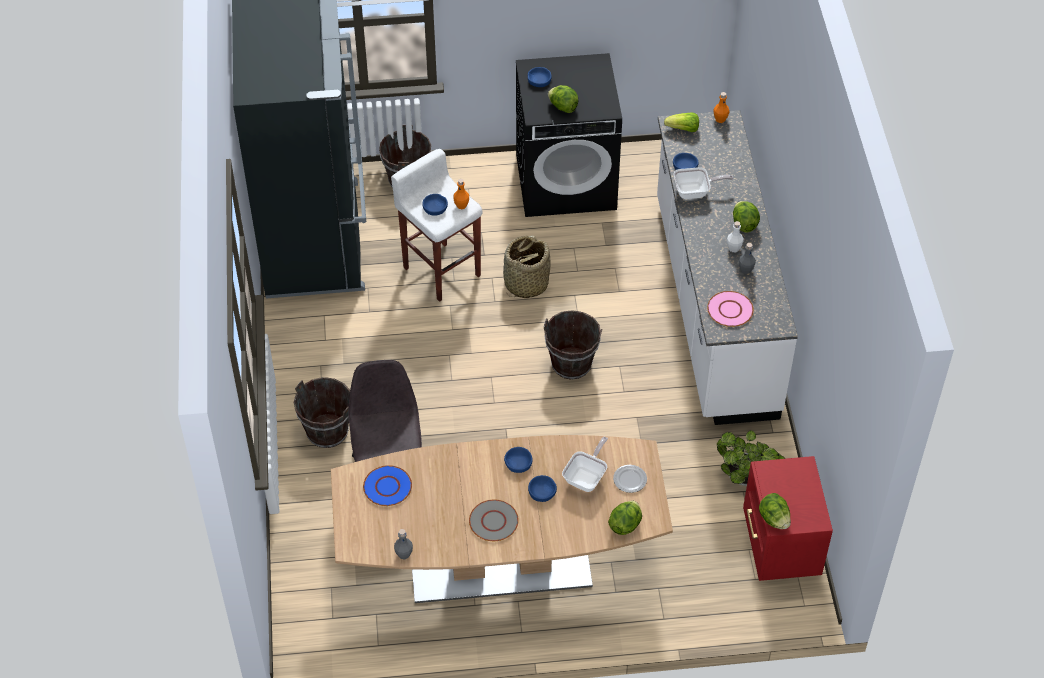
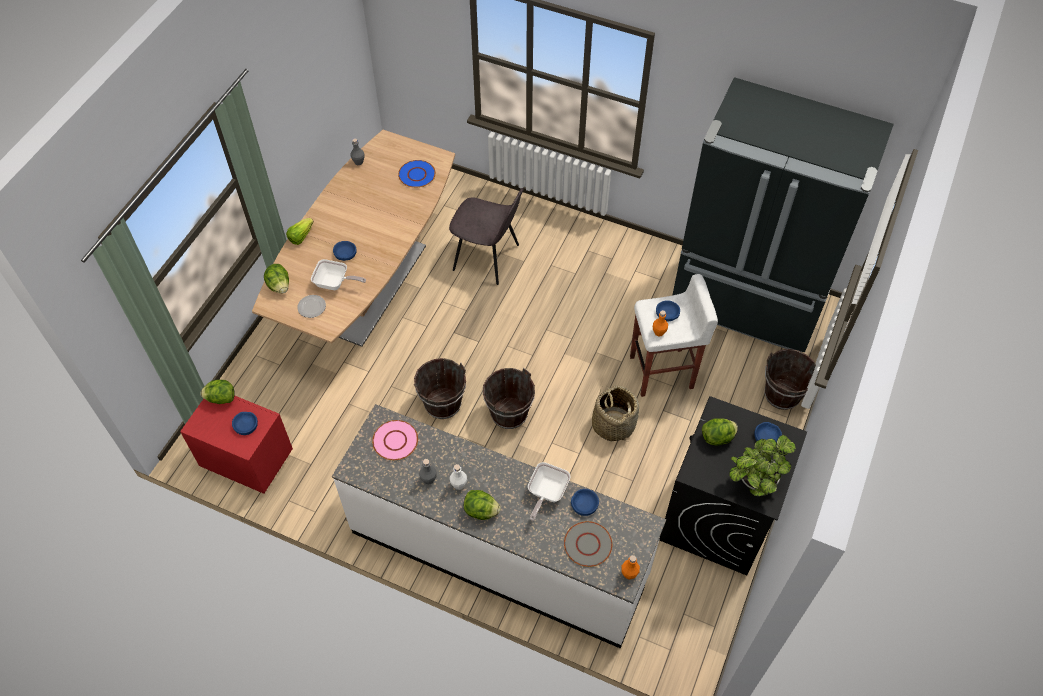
camera: 120 degrees right, 5 degrees up
(327, 432) = (548, 239): brown bucket -> brown bucket (443, 404)
(494, 521) = (344, 216): grey plate -> grey plate (588, 545)
(518, 462) = (379, 251): blue bowl -> blue bowl (246, 425)
(587, 477) = (335, 283): frying pan -> frying pan turned 45 degrees counterclockwise
(683, 129) = (634, 531): lettuce -> lettuce (301, 236)
(747, 478) = (319, 474): potted plant -> potted plant (754, 481)

